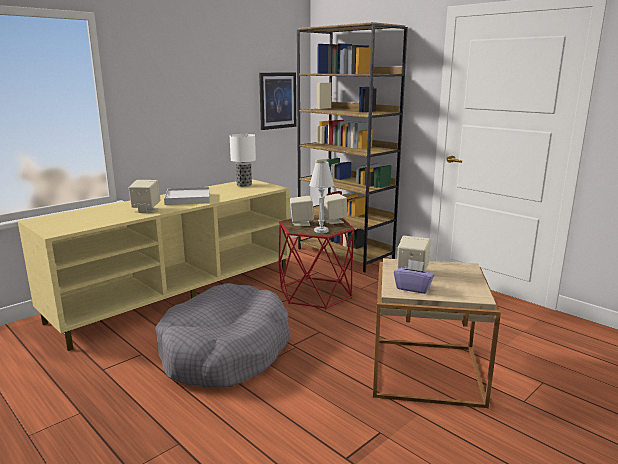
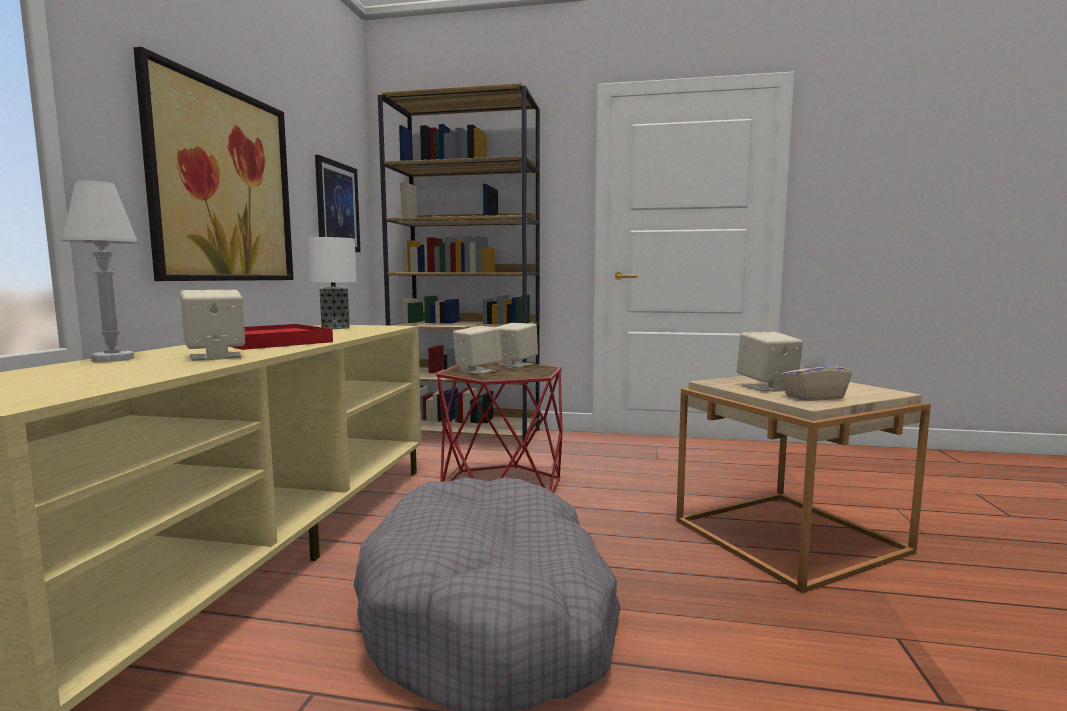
camera: 35 degrees left, 10 degrees down
(188, 198) = (271, 342): white tray -> red tray
(190, 107) = (222, 185): none -> picture
(321, 231) = (527, 373): white table lamp -> white table lamp (113, 359)
(413, 288) = (813, 397): purple tissue box -> beige tissue box

